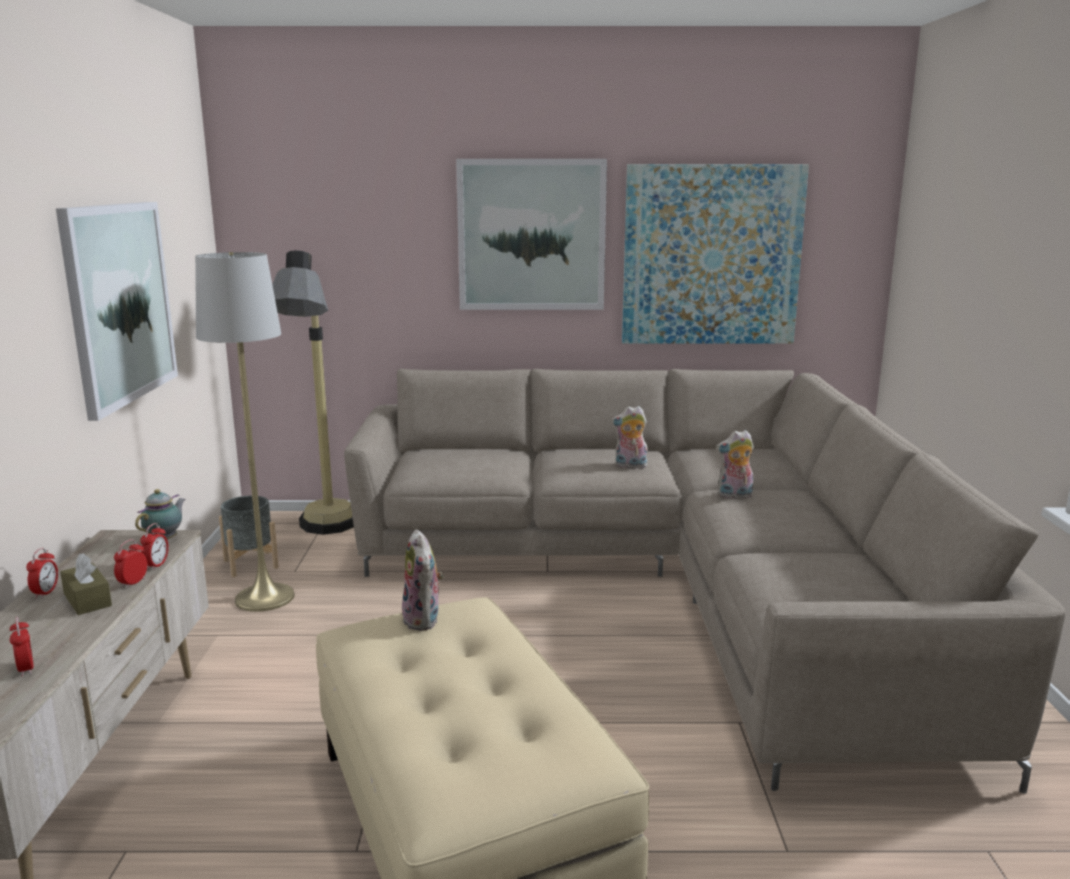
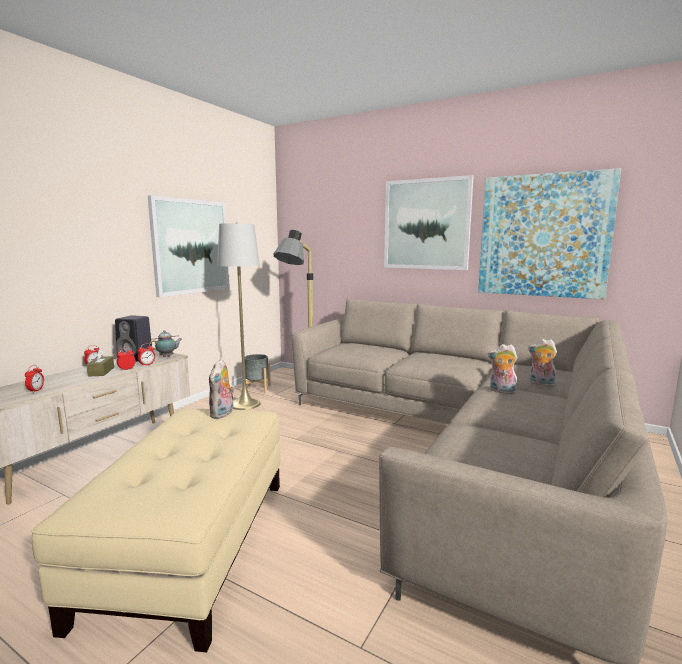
camera: 30 degrees right, 5 degrees down
(103, 556) = (136, 358): none -> black speaker
(630, 466) = (452, 365): plush toy -> plush toy (541, 384)

